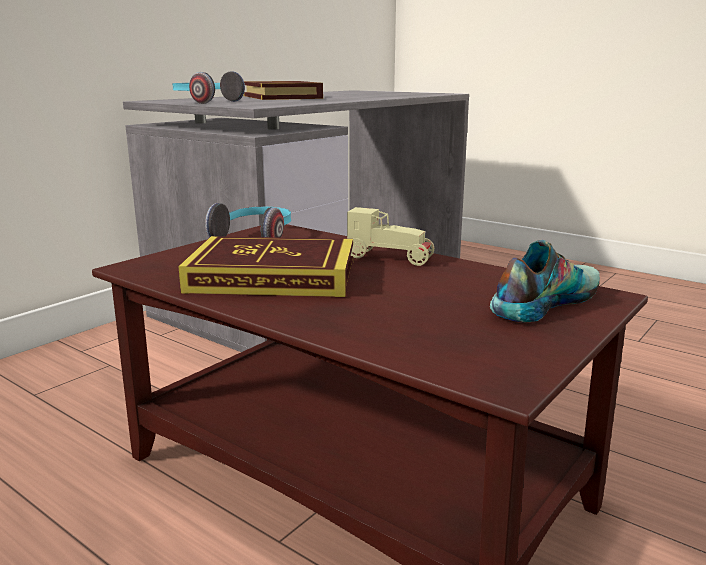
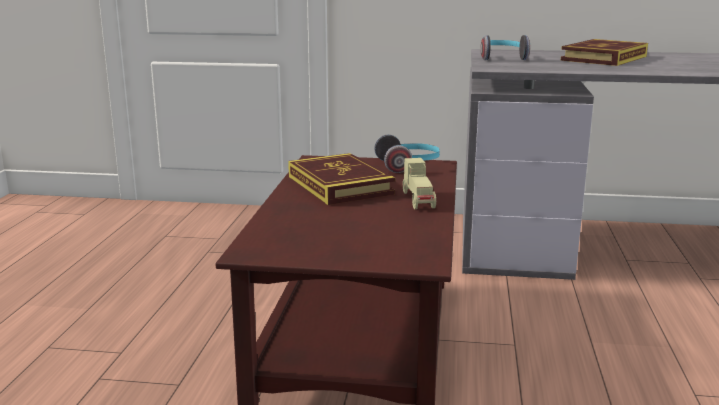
camera: 60 degrees right, 0 degrees up
(542, 301) = (386, 247): shoe -> none

